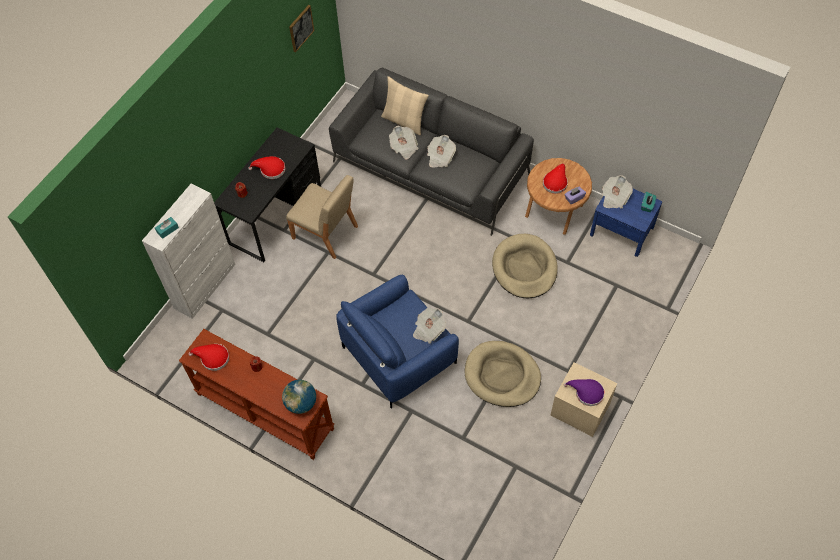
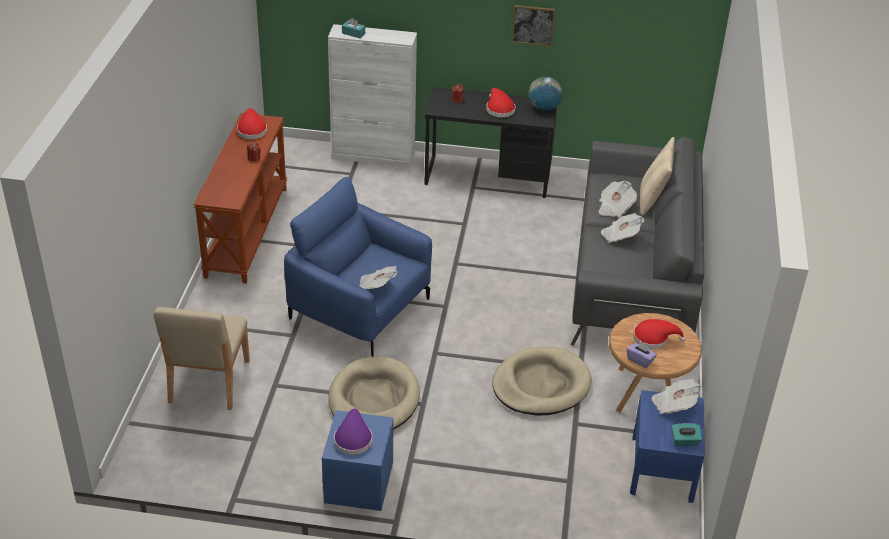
camera: 65 degrees right, 20 degrees down
(301, 28) = (648, 26): picture -> picture (533, 25)
(301, 403) = (223, 195): globe -> globe (544, 108)
(325, 233) = (488, 216): beige chair -> beige chair (208, 382)
(580, 409) = (359, 483): beige nightstand -> blue nightstand

